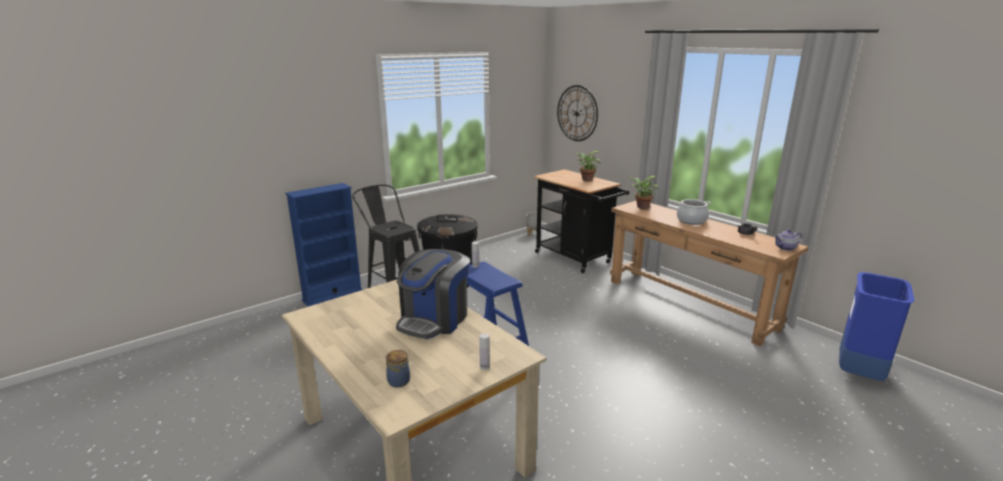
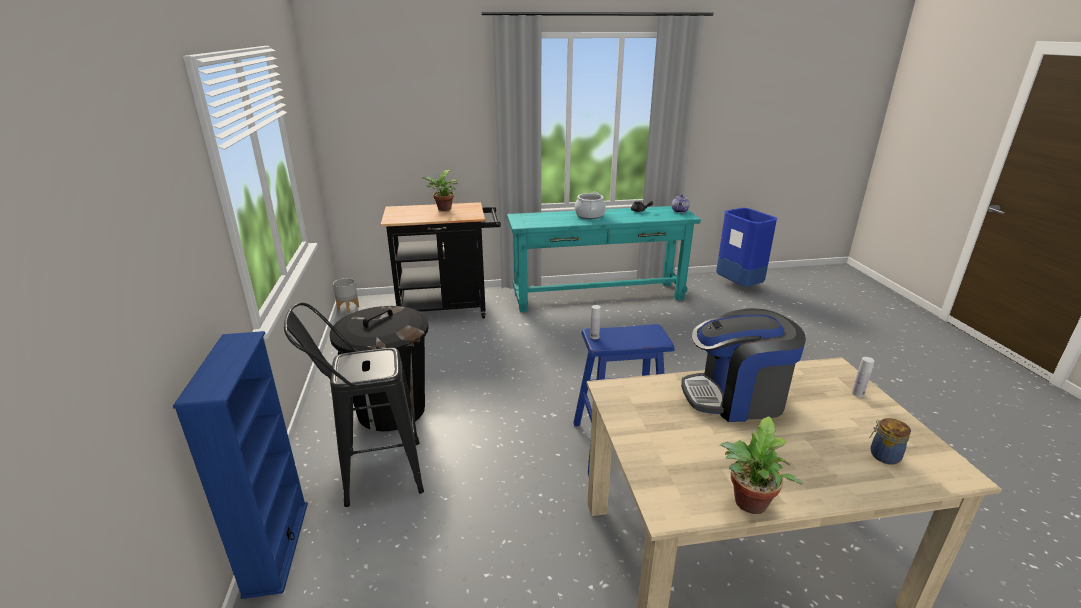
camera: 60 degrees left, 5 degrees up
(434, 319) = (735, 397): coffee machine -> coffee machine turned 120 degrees clockwise
(577, 113) = (375, 129): wall clock -> none
(641, 207) = (530, 219): potted plant -> potted plant (749, 505)
(688, 304) = (598, 296): brown console table -> turquoise console table

